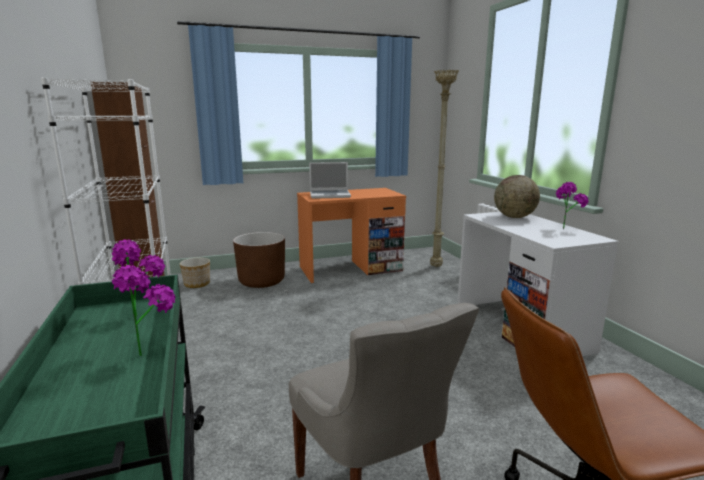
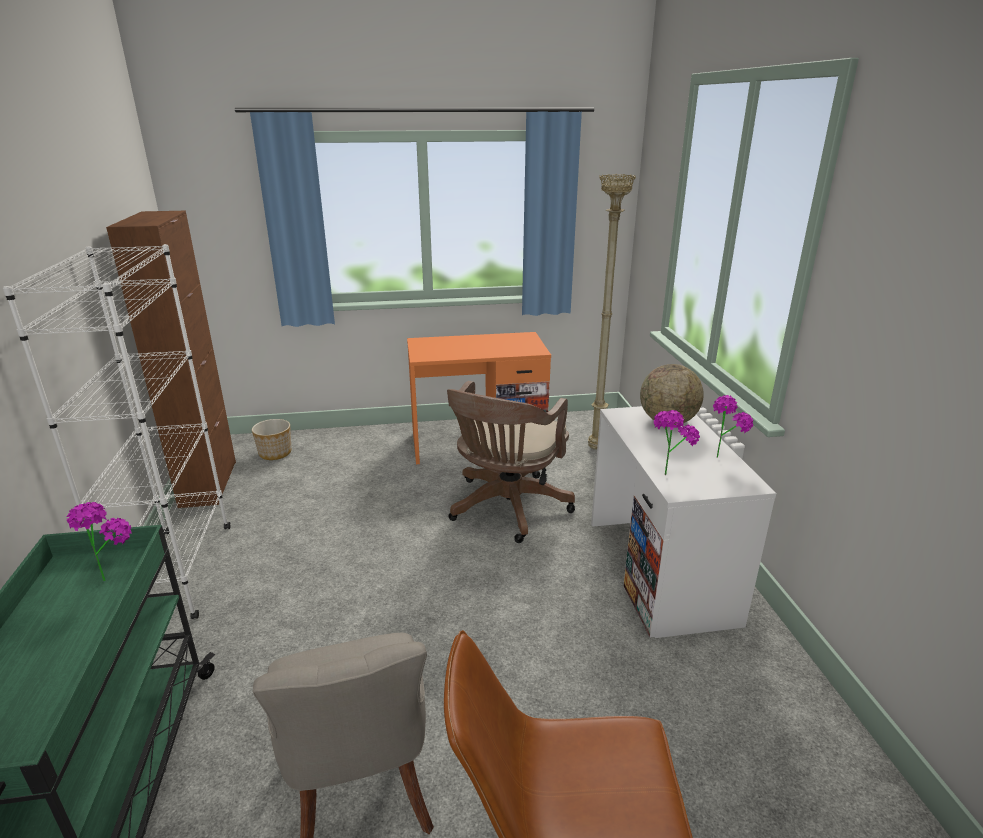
camera: 10 degrees right, 10 degrees up
(149, 349) = (94, 639): potted plant -> potted plant (667, 470)
(261, 281) = (355, 456): brown planter -> none
(330, 195) = (447, 348): laptop -> none
(392, 302) = (506, 509): none -> brown office chair

